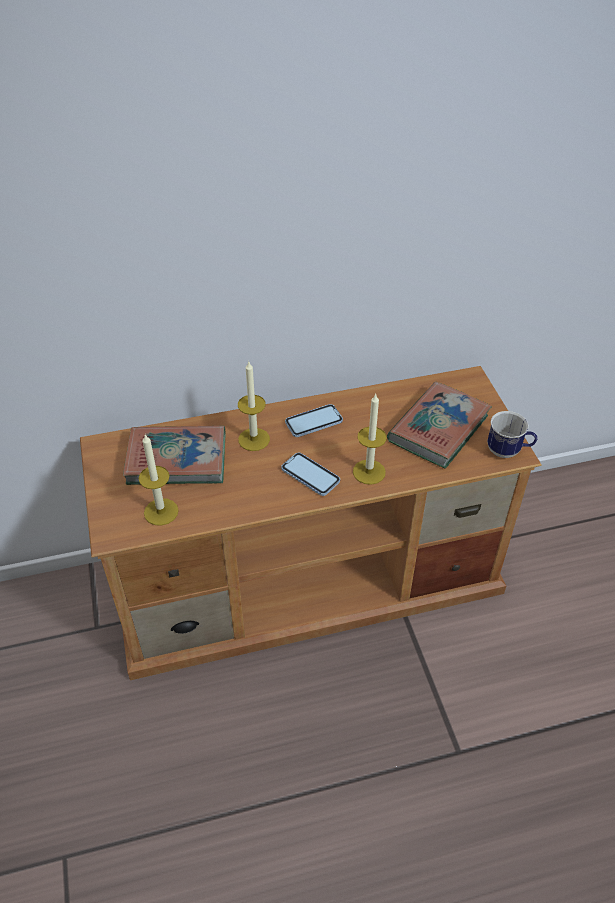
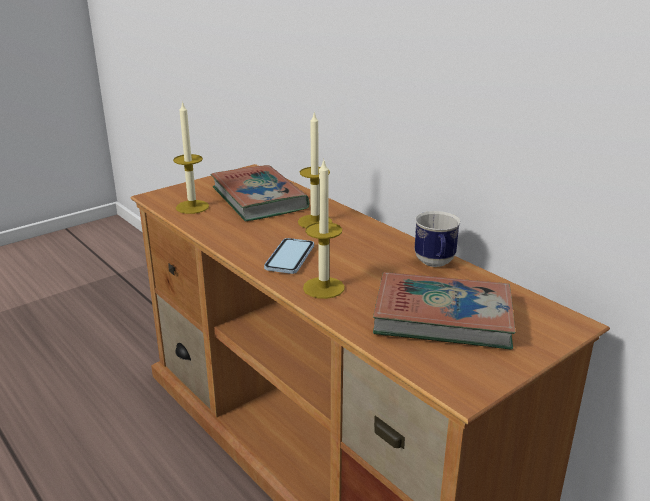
camera: 65 degrees right, 20 degrees down
(313, 422) = (369, 243): phone -> none
(508, 451) = (459, 381): mug -> mug (435, 264)

